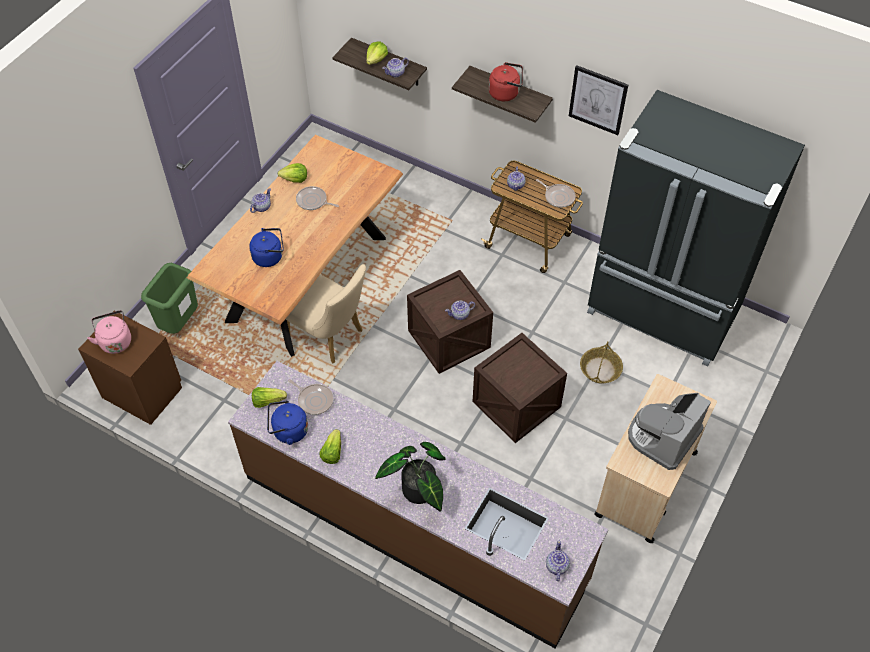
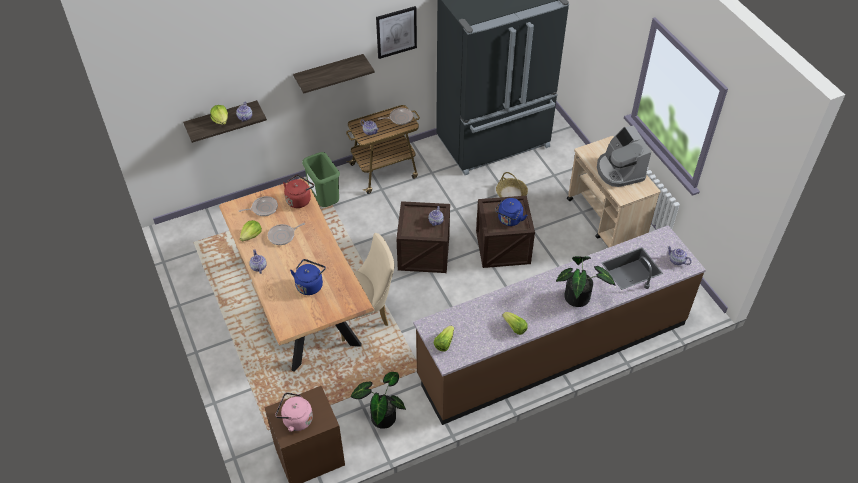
camera: 55 degrees left, 5 degrees down
(179, 323) = (266, 401): green trash can -> green trash can (324, 202)
(224, 421) = (381, 415): none -> potted plant
(288, 431) = (479, 343): blue kettle -> blue kettle (509, 220)
(314, 400) = (464, 316): frying pan -> frying pan (263, 208)
(506, 93) = (336, 71): red kettle -> red kettle (299, 199)

